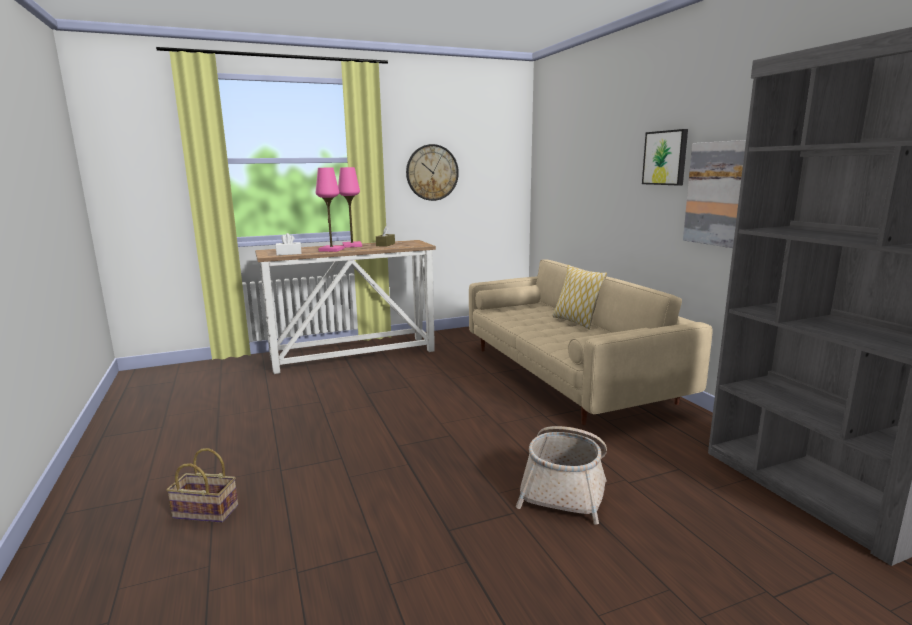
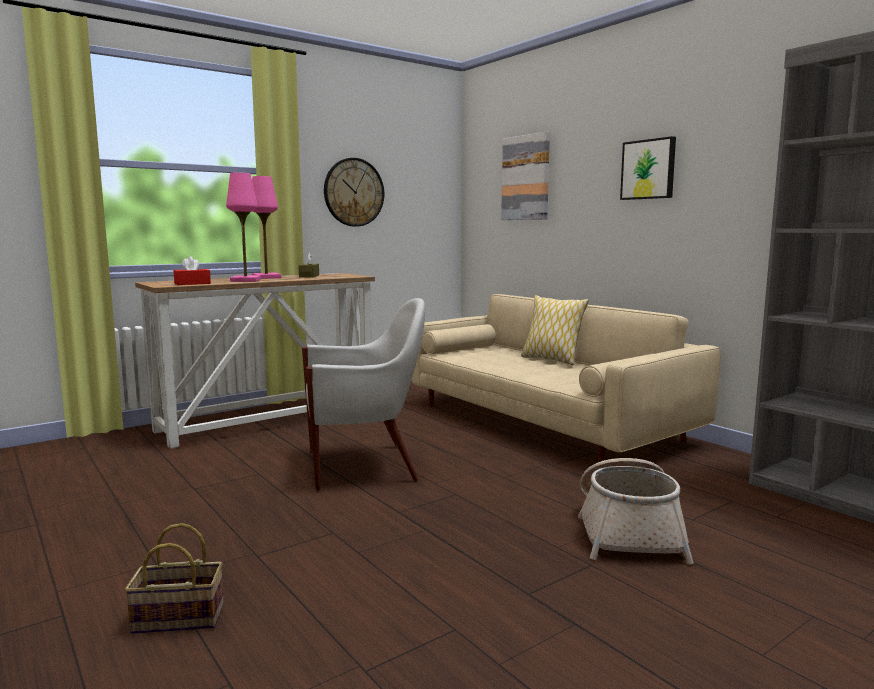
camera: 15 degrees left, 5 degrees down
(289, 253) = (192, 283): white tissue box -> red tissue box
(397, 403) = (364, 466): none -> white armchair
(720, 194) = (720, 203): picture -> picture (526, 178)

